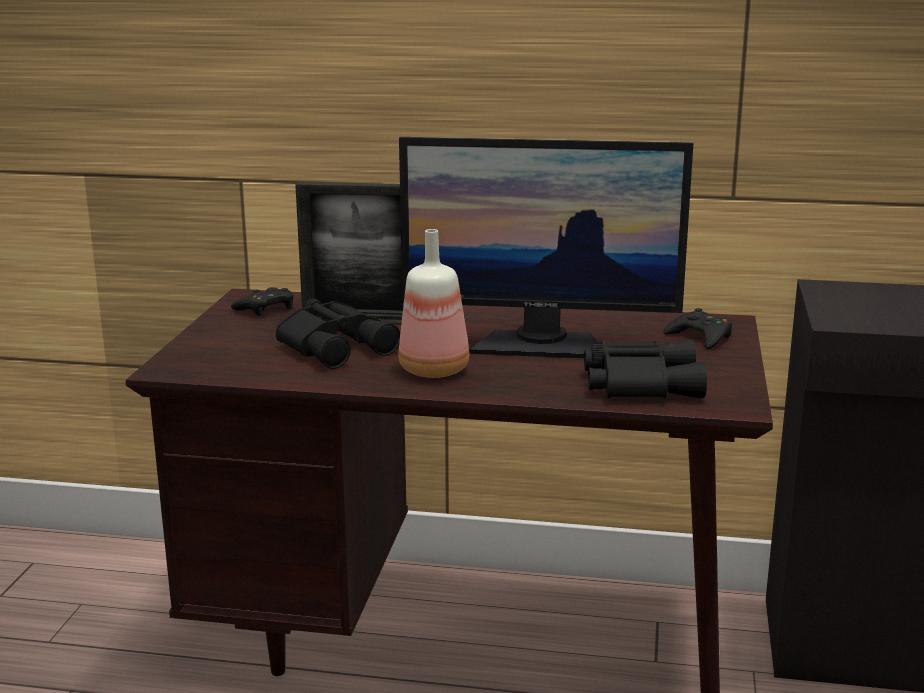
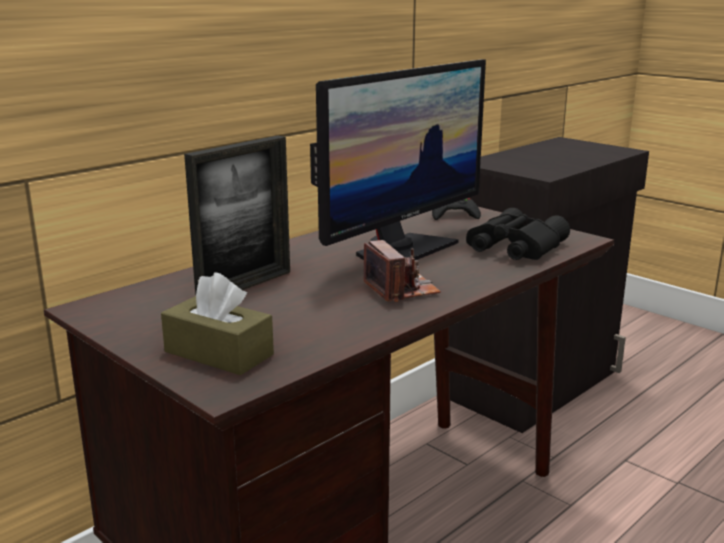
camera: 55 degrees left, 0 degrees up
(222, 351) = (219, 353): none -> brown tissue box
(266, 308) = (137, 309): black game controller -> none
(337, 346) = (290, 307): black binoculars -> none
(435, 369) = (401, 290): bottle -> camera

